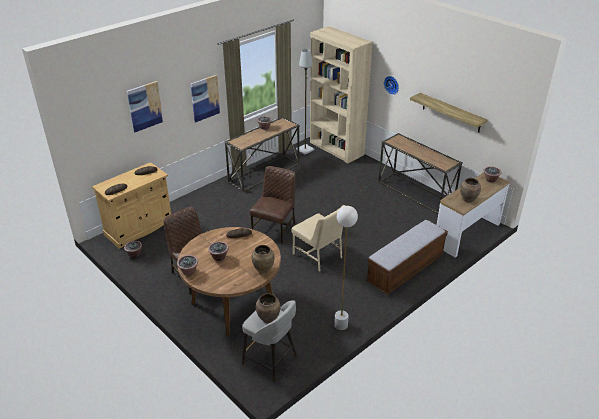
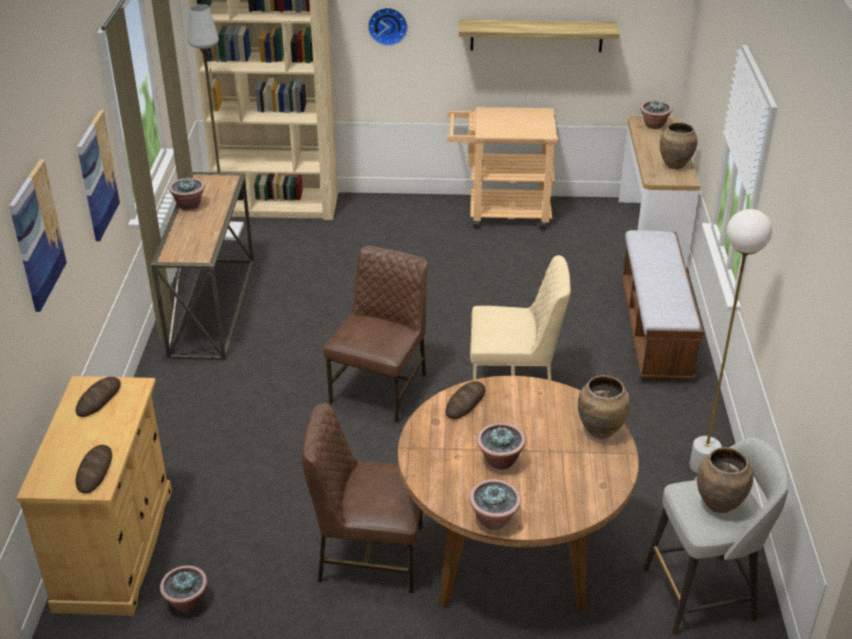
camera: 45 degrees left, 0 degrees up
(275, 229) = (381, 388): brown chair -> brown chair turned 45 degrees clockwise
(416, 193) = (500, 213): console table -> beige cart

